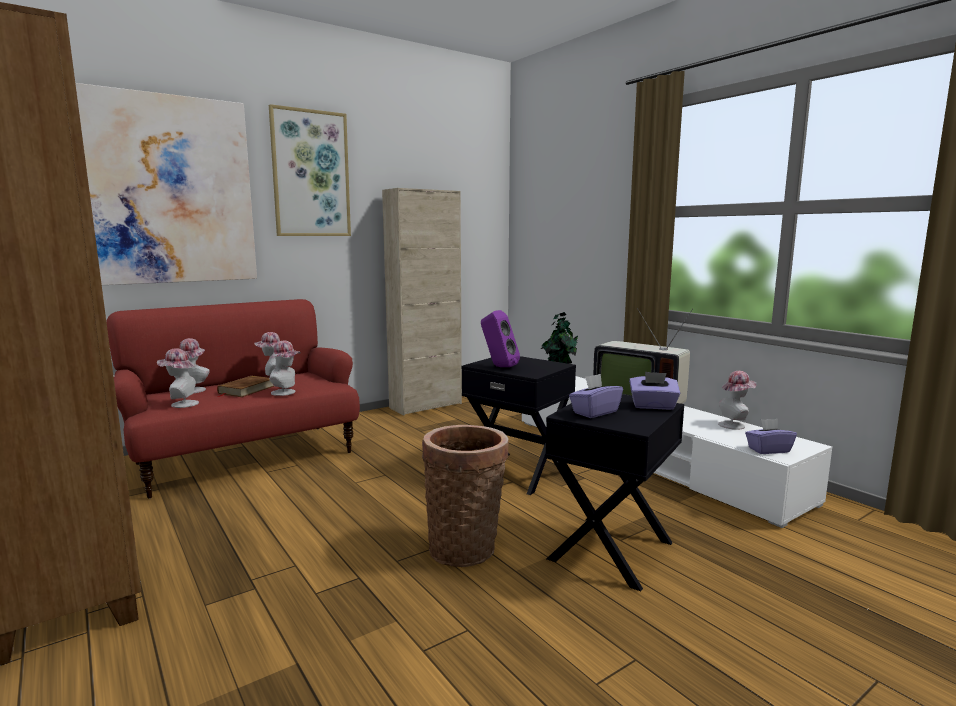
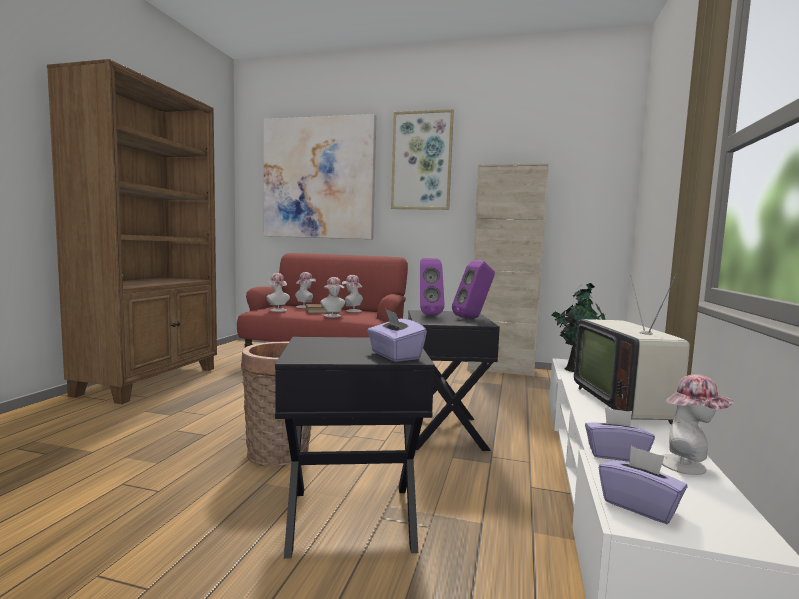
camera: 50 degrees right, 5 degrees down
(534, 361) = (473, 318): none -> purple speaker
(594, 412) = (331, 344): purple tissue box -> purple tissue box (615, 454)

